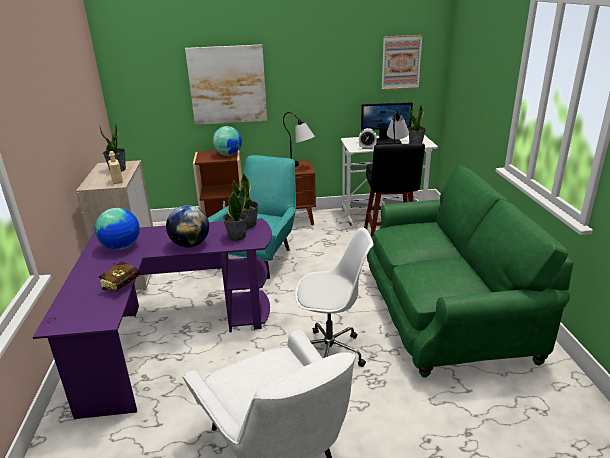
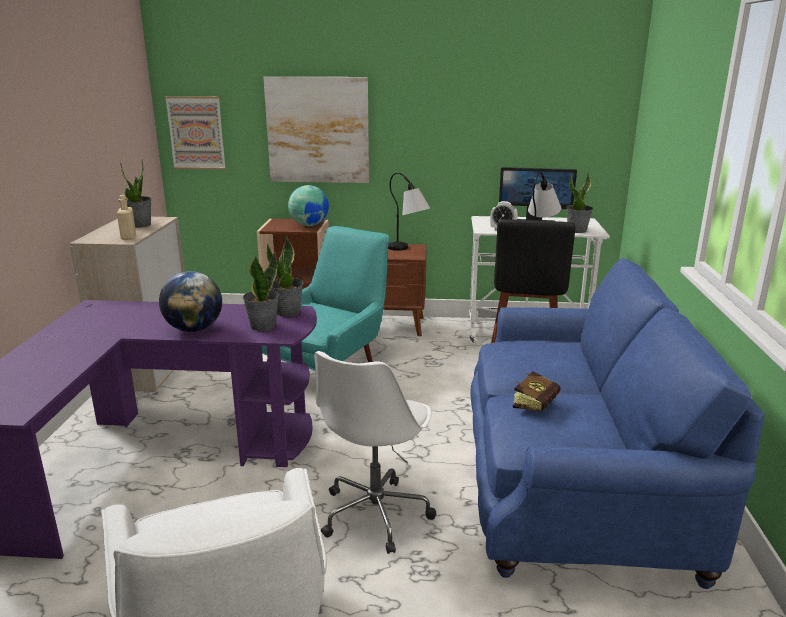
camera: 10 degrees right, 5 degrees down
(122, 247) = (104, 323): globe -> none
(124, 284) = (74, 369): book -> book (537, 404)
(332, 353) = (374, 517): white office chair -> white office chair turned 105 degrees clockwise
(401, 62) = (566, 113): picture -> picture (196, 133)
(444, 311) = (571, 480): green sofa -> blue sofa

